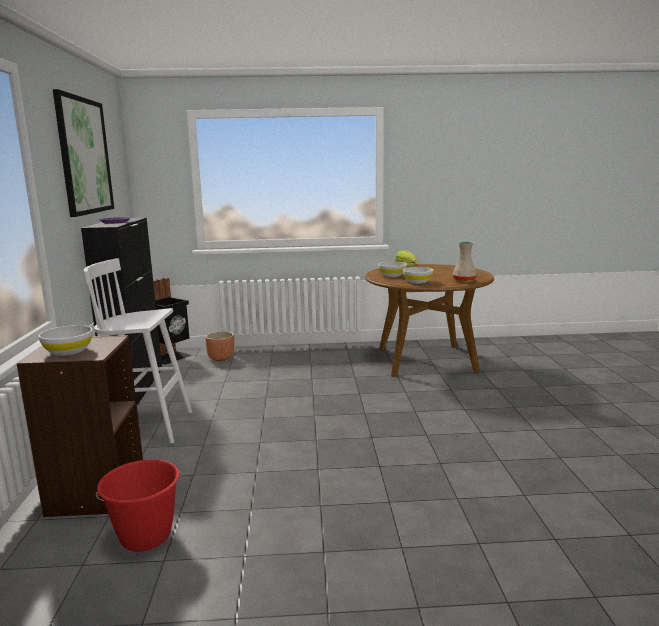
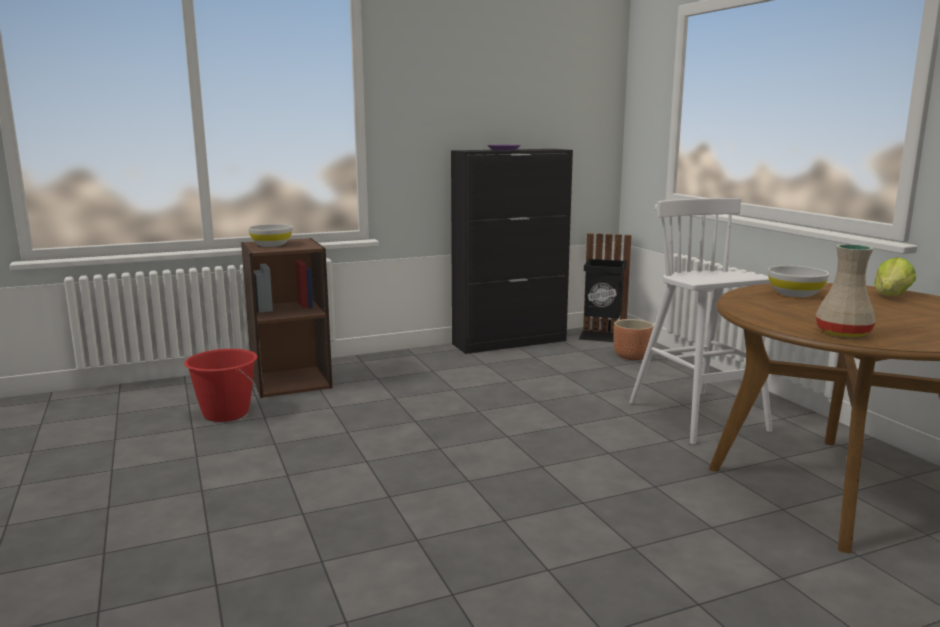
camera: 70 degrees right, 0 degrees up
(84, 156) = (488, 74): picture -> none
(143, 427) = (416, 367): white stool -> white stool (699, 418)
(417, 282) = (768, 308): white bowl -> none

